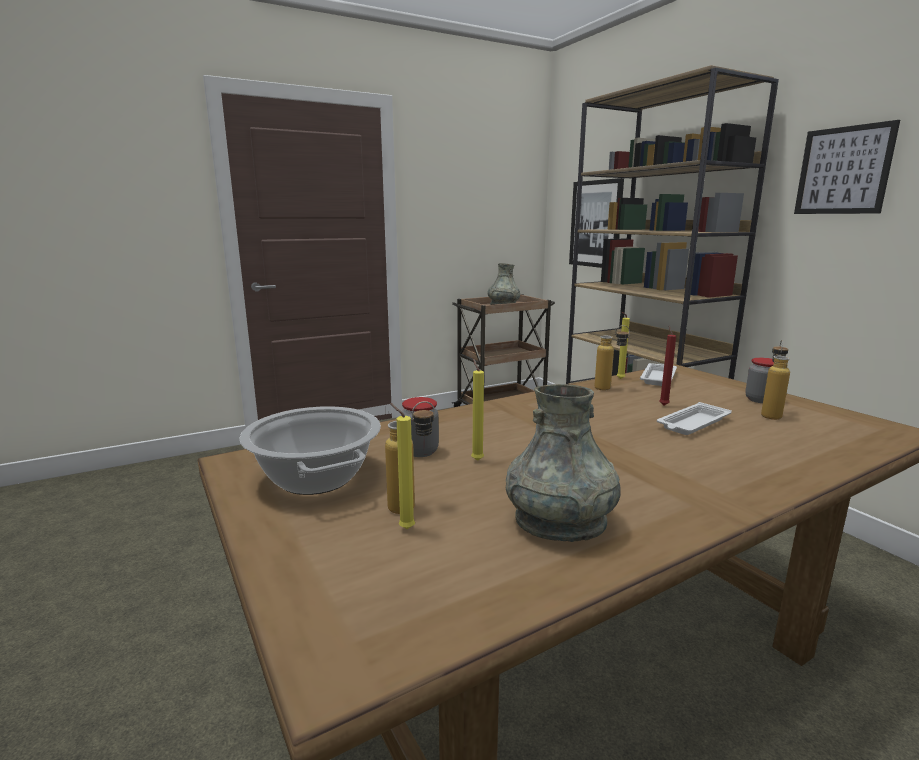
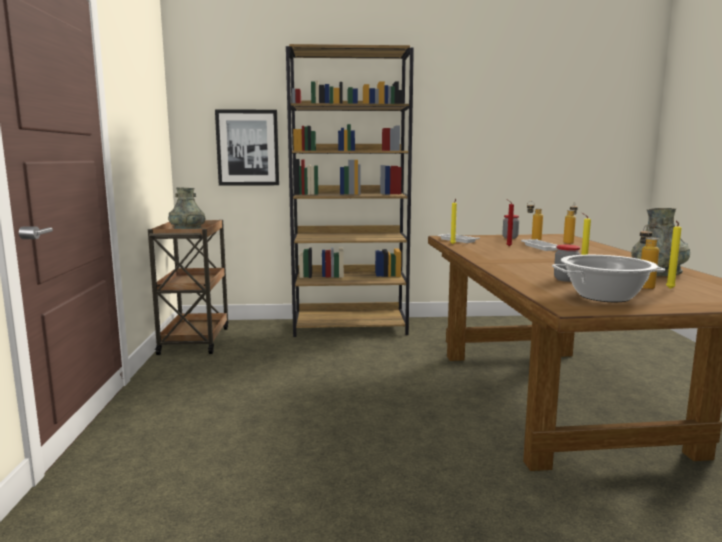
camera: 65 degrees left, 5 degrees down
(609, 388) = (471, 247): bottle -> bottle (569, 242)
(843, 170) = (447, 116): picture -> none

